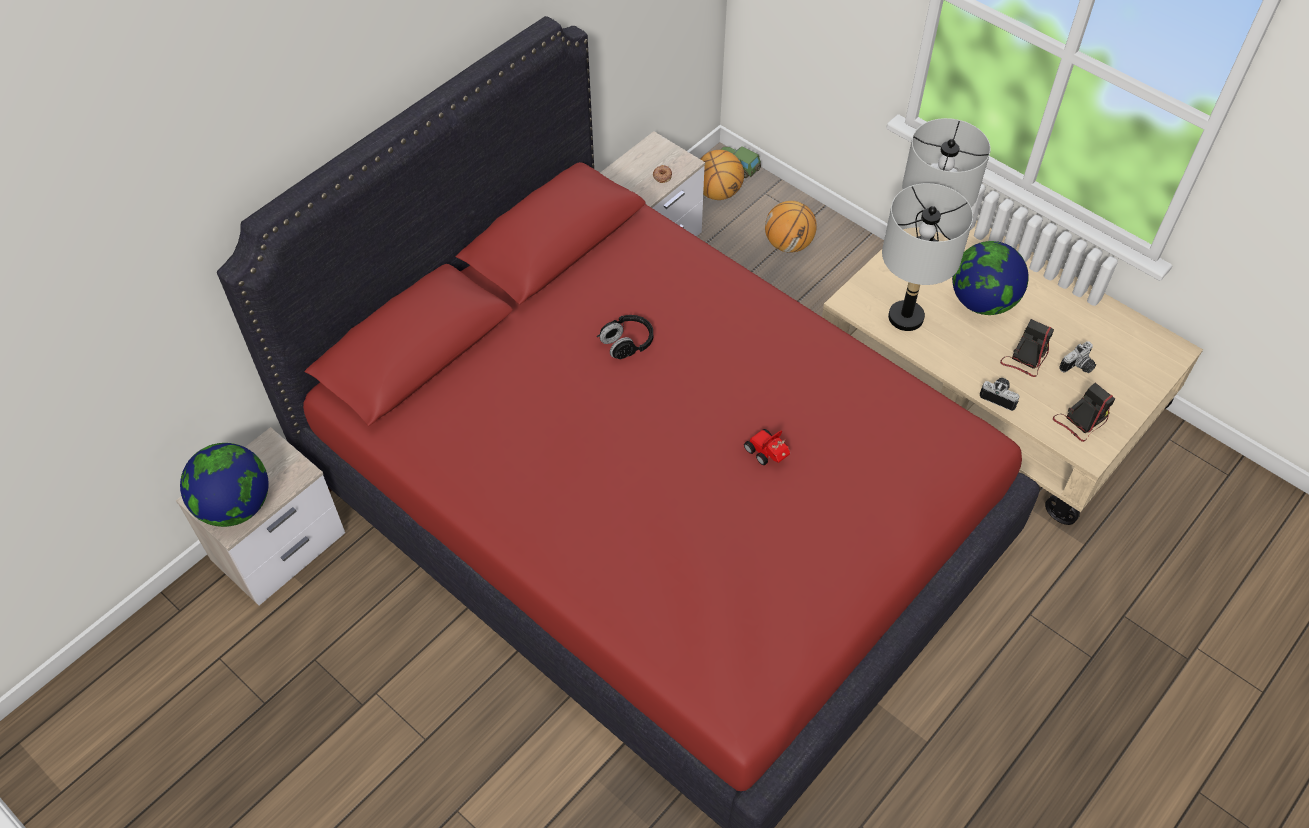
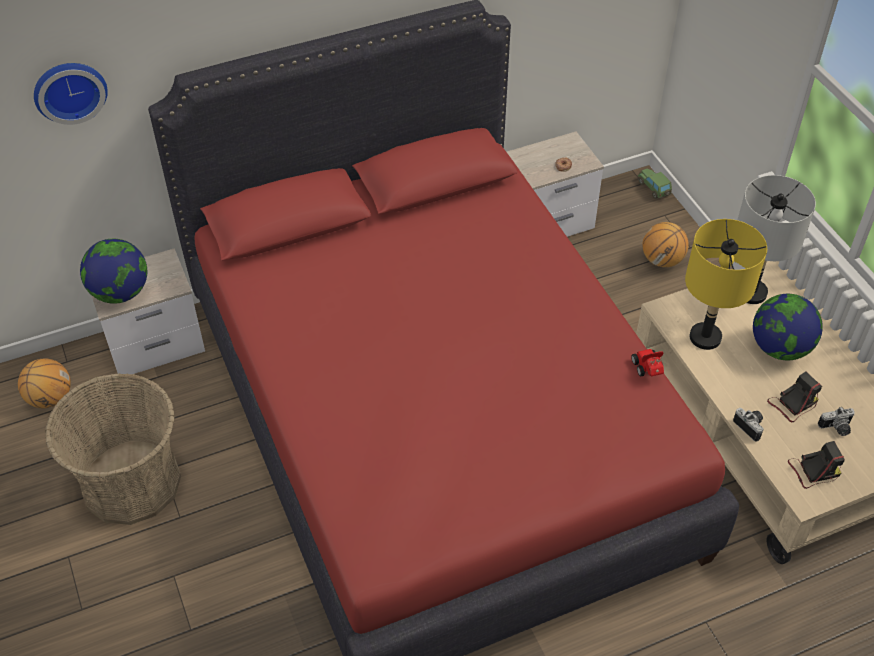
camera: 25 degrees right, 5 degrees down
(117, 285) = (69, 90): none -> wall clock
(344, 723) = (131, 482): none -> basket
(627, 344) = (446, 271): black headphones -> none
(717, 193) = (625, 203): basketball -> basketball (50, 398)
(768, 454) = (507, 388): toy car -> toy car (648, 370)
(905, 317) = (704, 337): grey table lamp -> yellow table lamp

